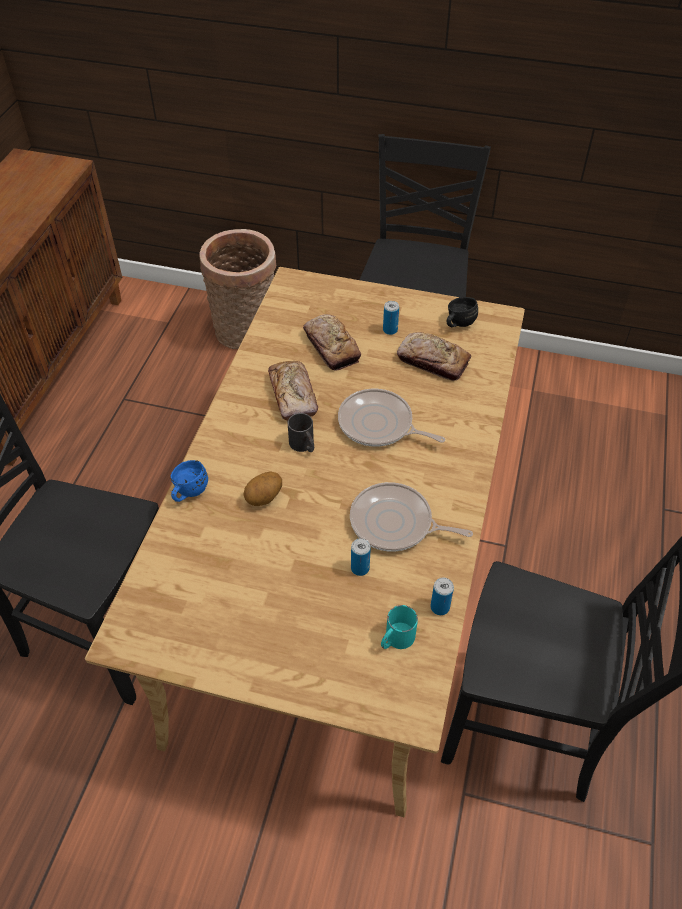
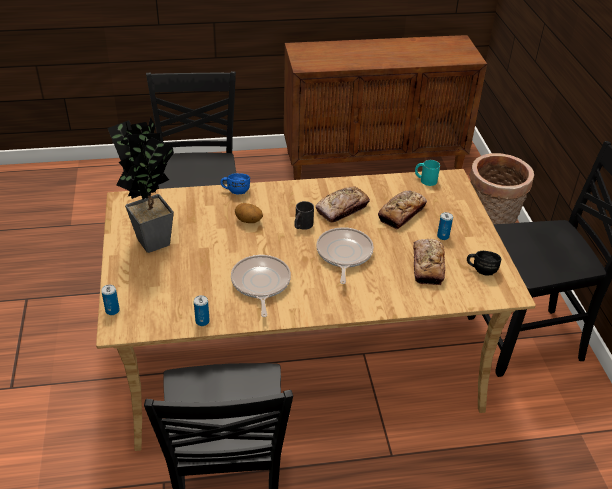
camera: 65 degrees right, 10 degrees down
(239, 620) = (154, 237): none -> potted plant
(360, 568) = (215, 277): can -> can (112, 310)
(396, 639) = (168, 306): turquoise mug -> turquoise mug (425, 180)

